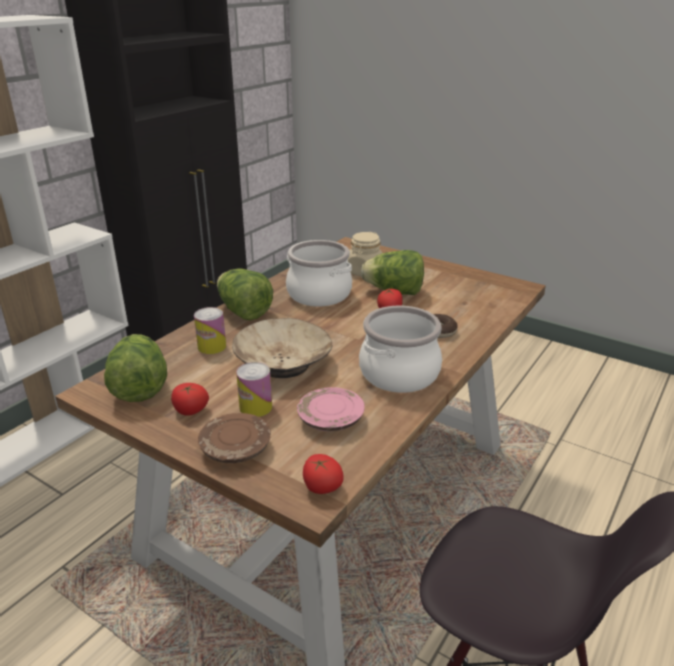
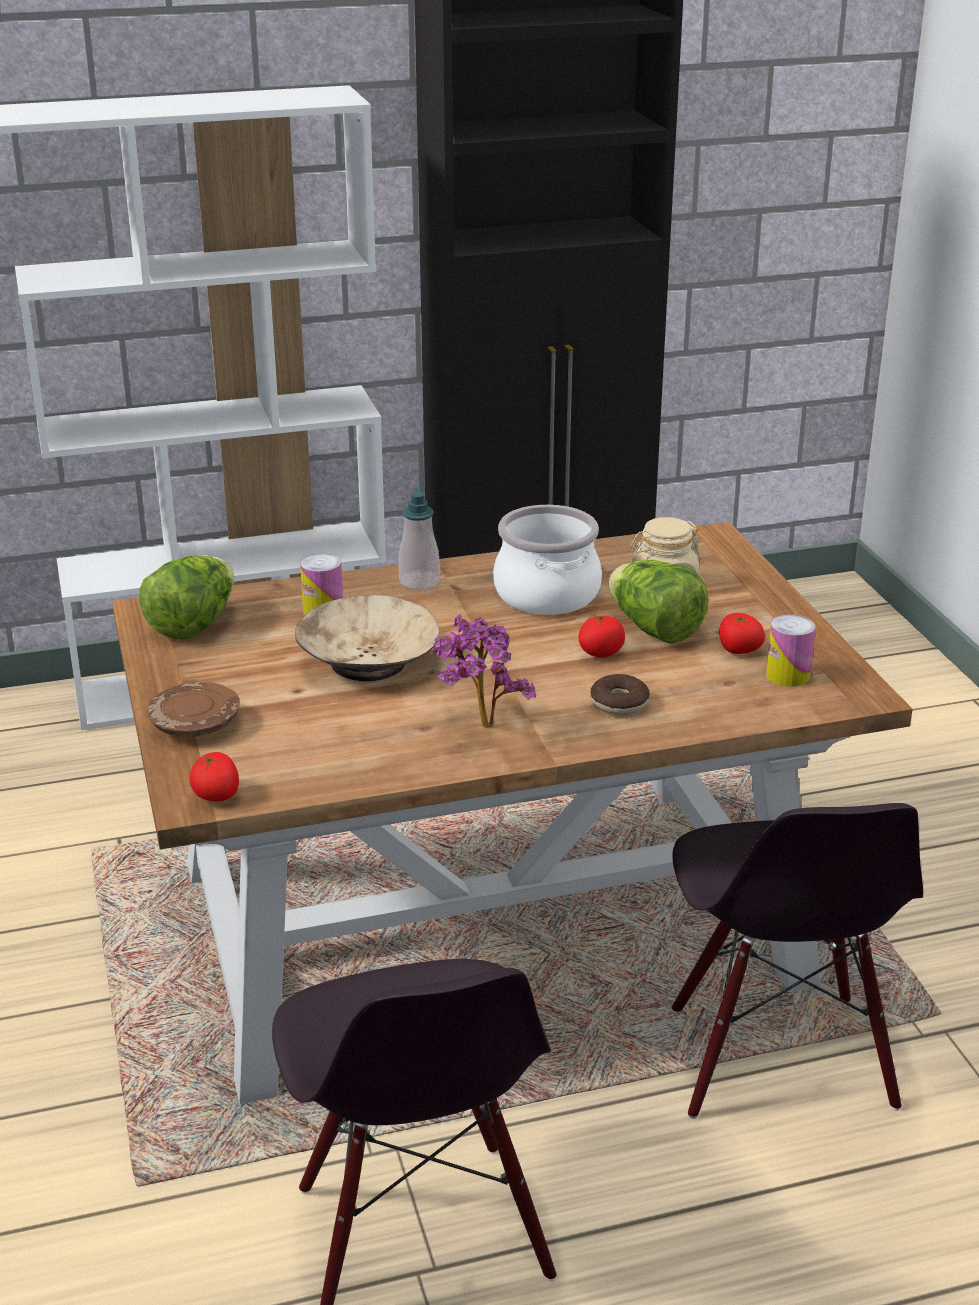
camera: 40 degrees right, 0 degrees up
(190, 411) = (206, 669): tomato -> tomato (738, 650)
(243, 312) = (419, 582): lettuce -> soap dispenser
(256, 407) = (270, 694): can -> can (787, 675)
(330, 419) = (324, 741): pink plate -> none
(398, 373) = (478, 729): cooking pot -> potted plant
(525, 487) = (777, 1058): none -> black chair

